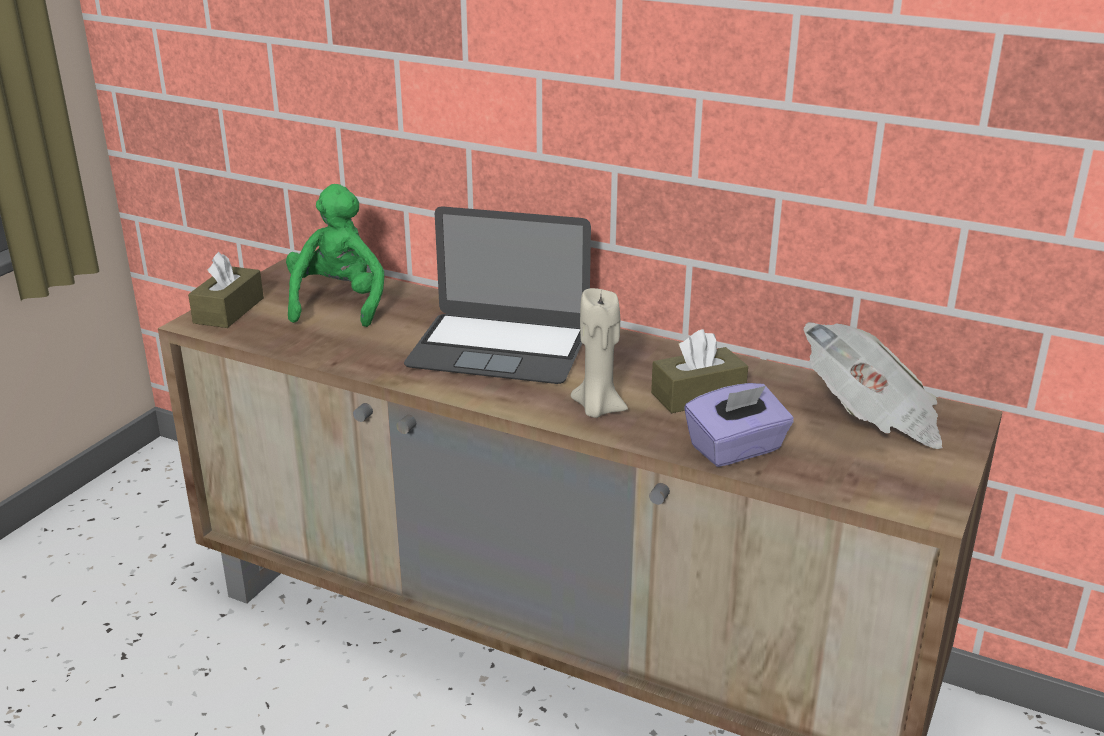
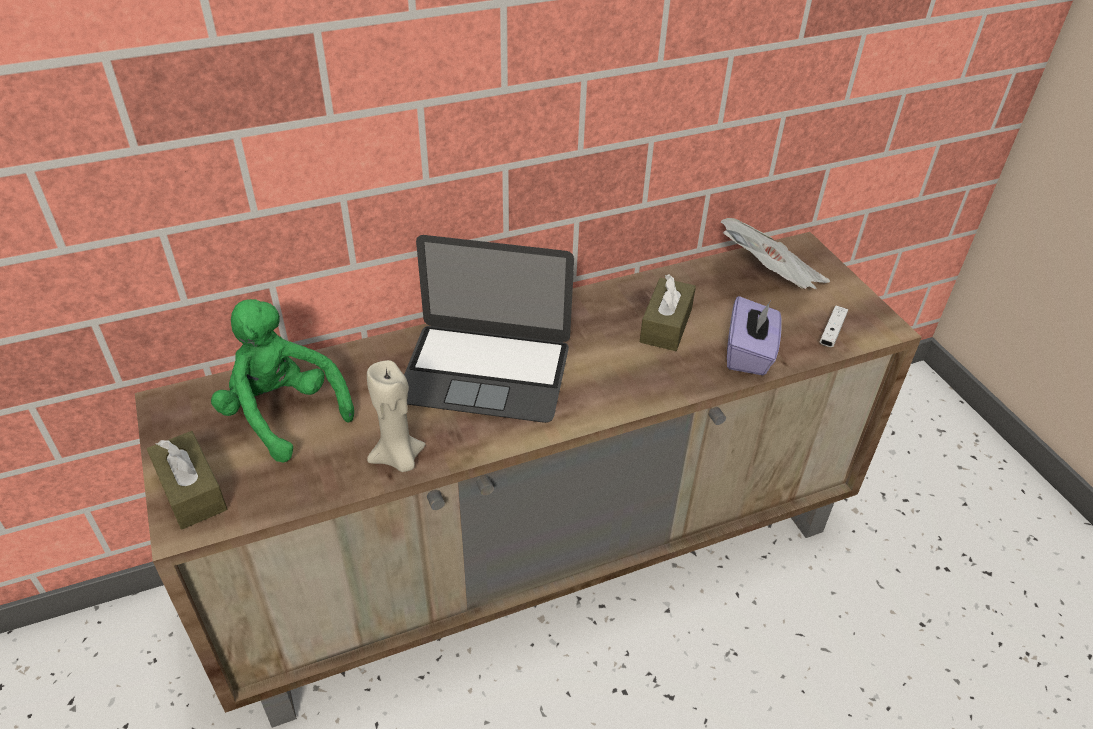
camera: 50 degrees left, 15 degrees up
(499, 348) = (485, 371): laptop -> laptop turned 45 degrees clockwise
(597, 409) = (633, 380): beige candle -> beige candle (398, 459)
(857, 481) = (832, 332): none -> white game controller

